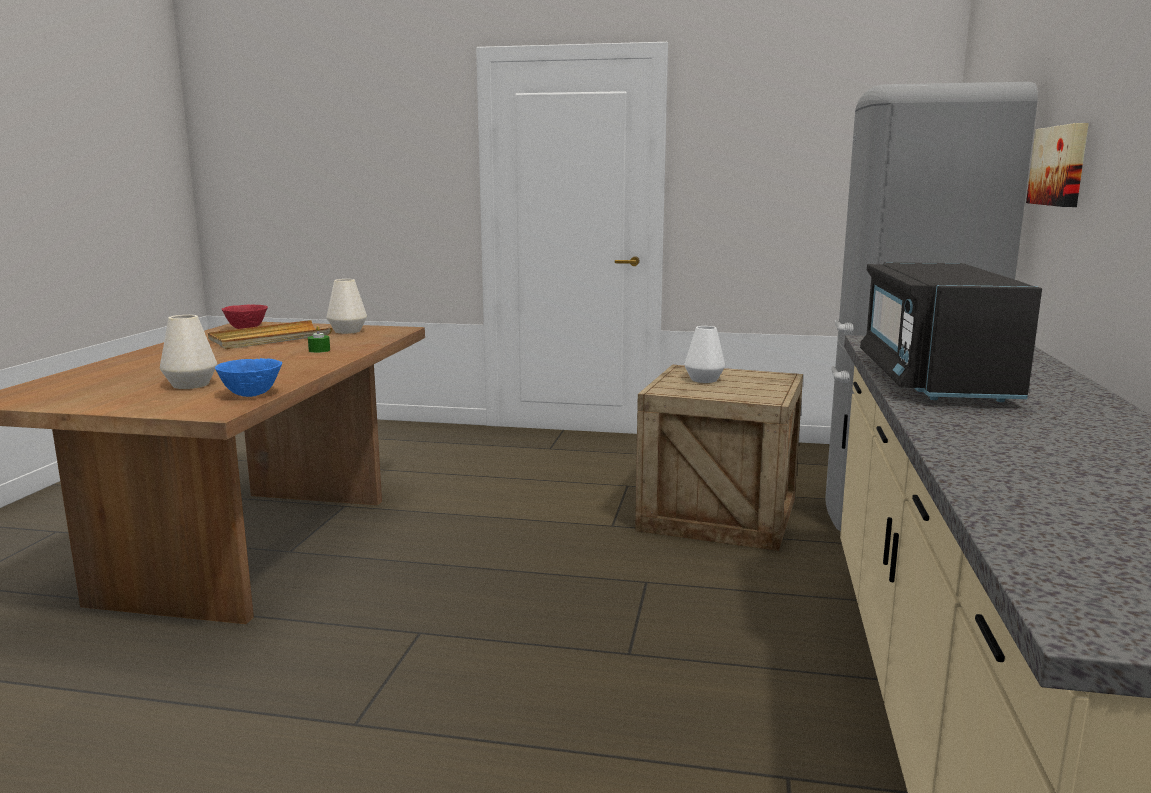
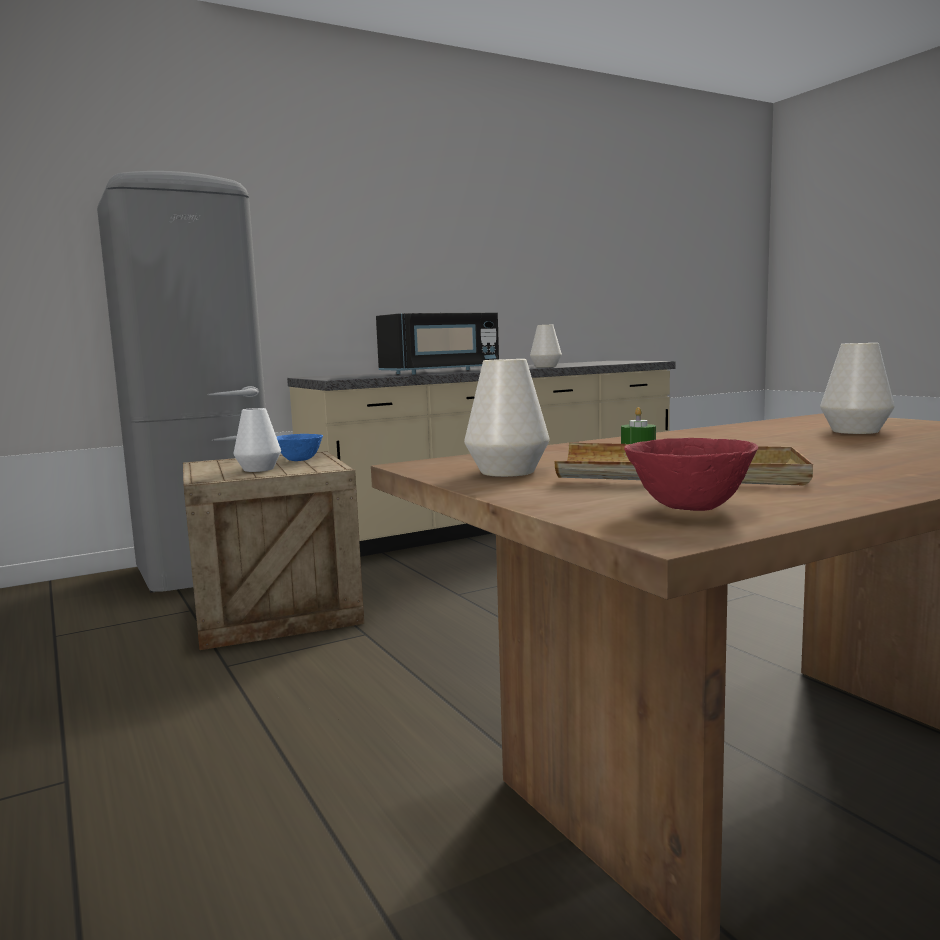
camera: 130 degrees left, 5 degrees down
(252, 395) = (788, 421): blue bowl -> blue bowl (299, 460)
(958, 442) = (546, 367): none -> white vase
(1061, 166) = (282, 263): picture -> none

